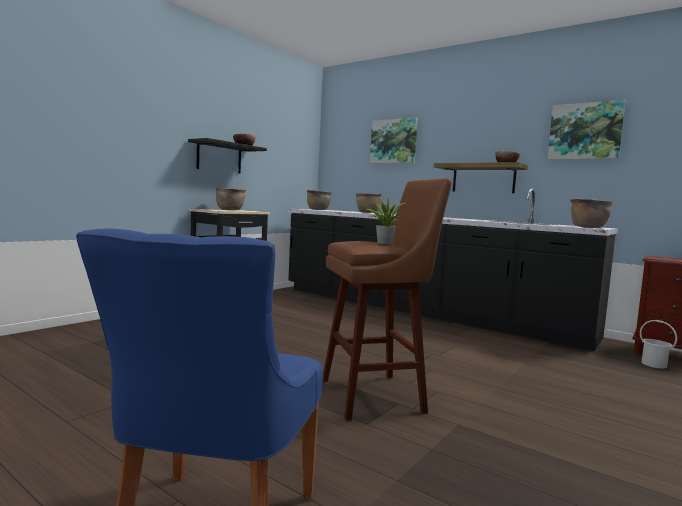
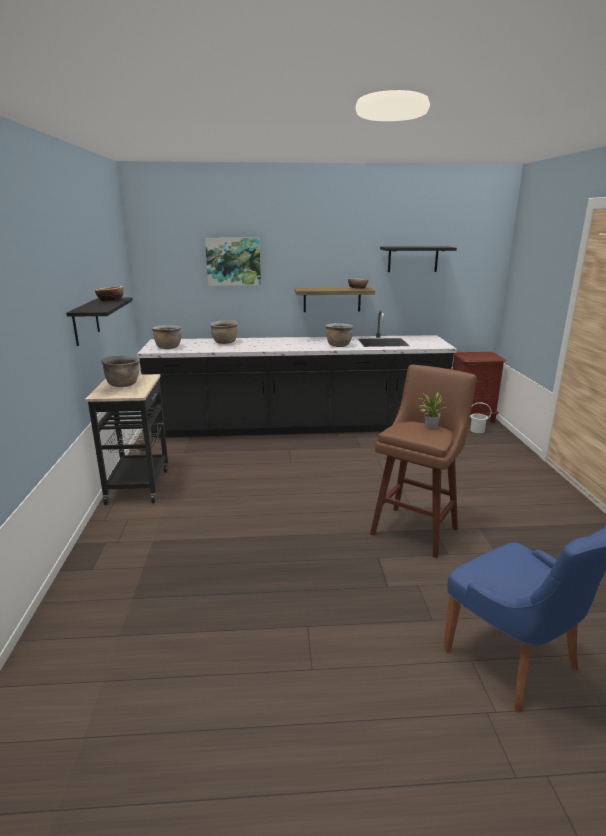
camera: 40 degrees left, 15 degrees up
(585, 131) = (413, 259): picture -> black shelf
(588, 227) = (436, 344): brown cooking pot -> brown cooking pot (338, 345)

